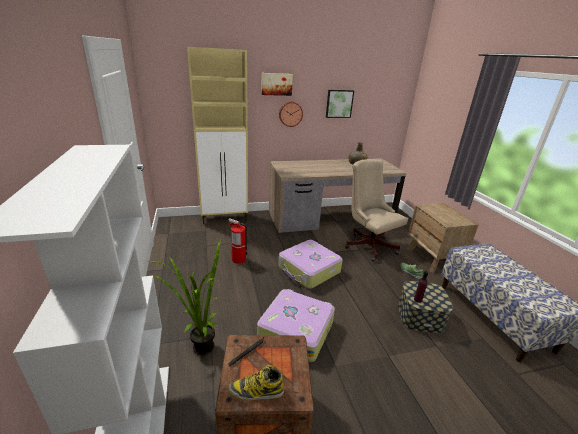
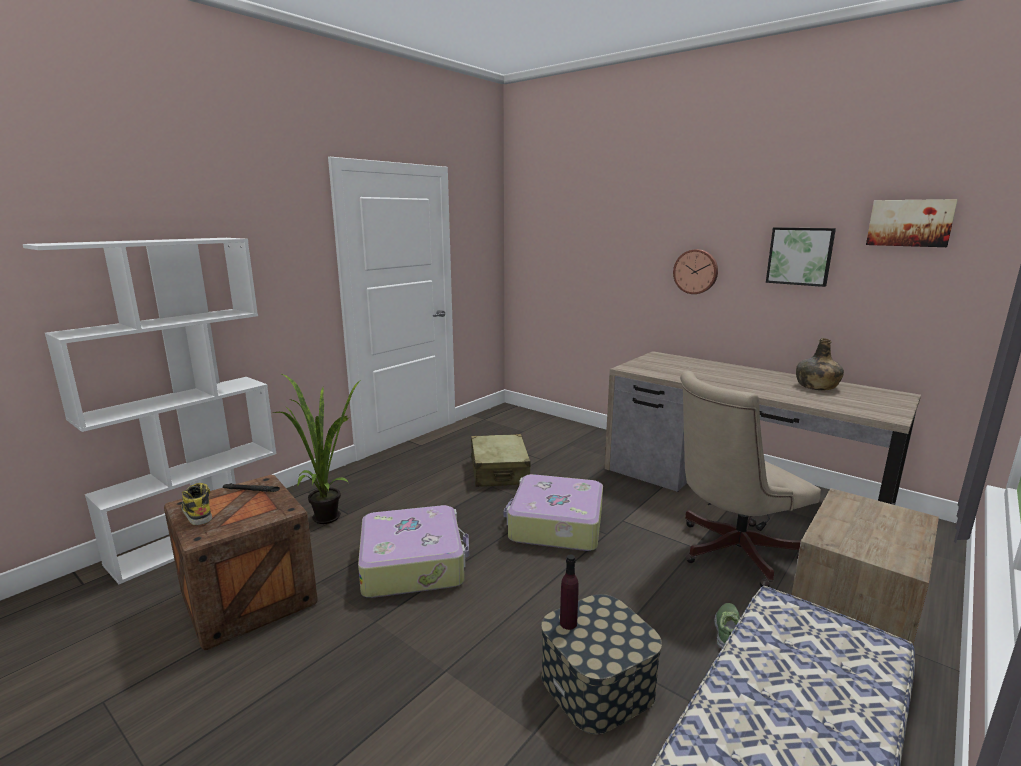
camera: 55 degrees right, 10 degrees down
(225, 218) = (569, 428): beige cabinet -> none
(238, 259) = (499, 471): fire extinguisher -> beige suitcase
(276, 84) = (673, 219): picture -> picture (910, 223)
(368, 245) = (729, 552): beige office chair -> beige office chair turned 135 degrees counterclockwise

